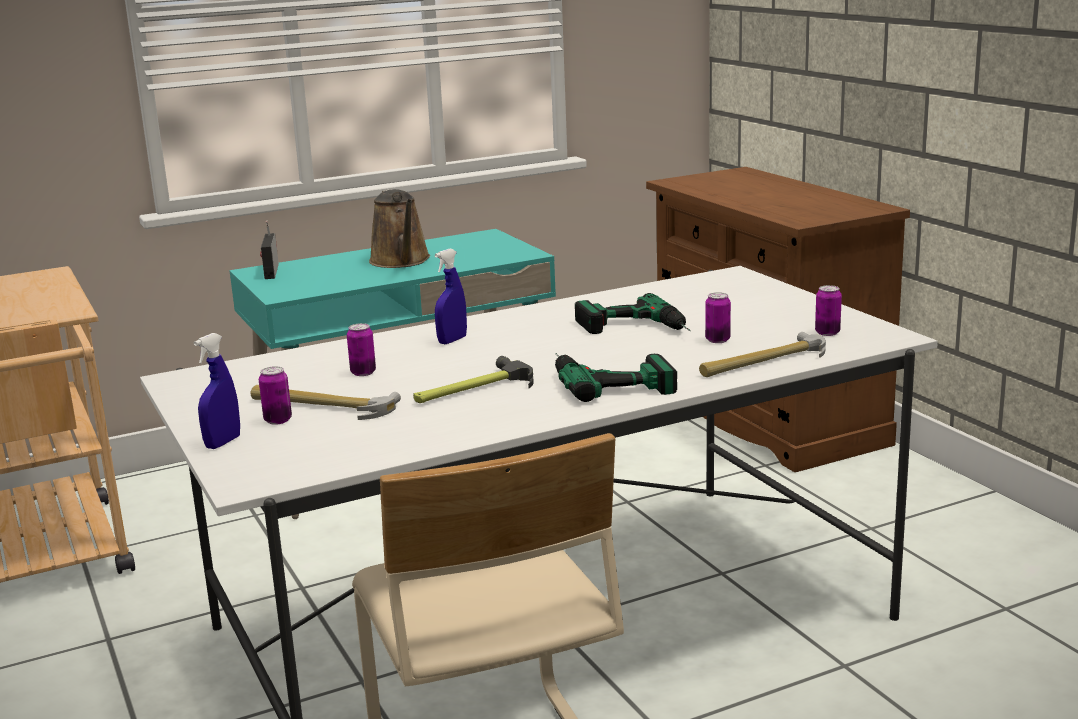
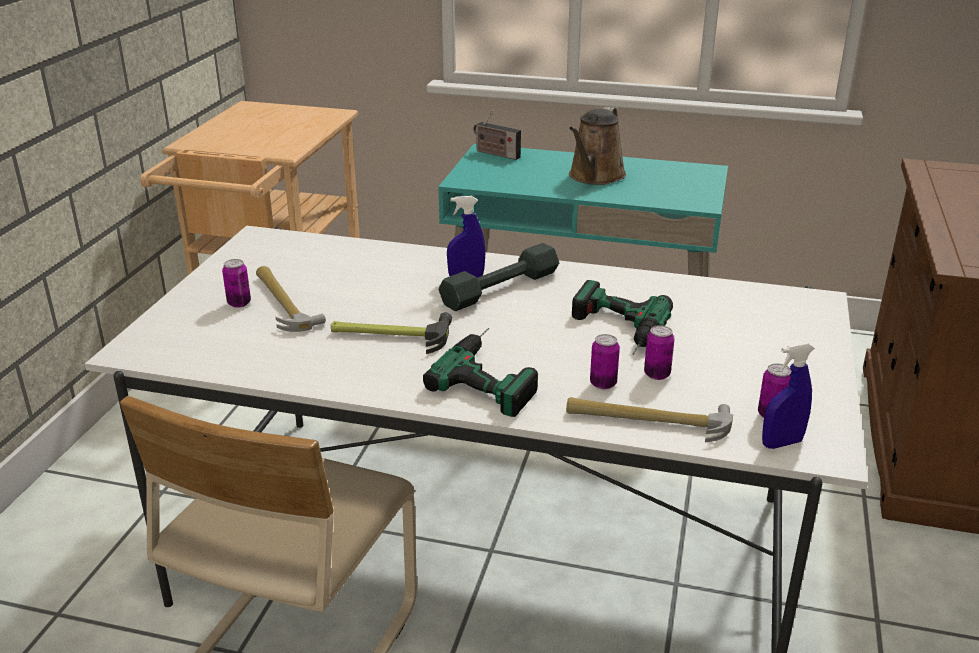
camera: 40 degrees right, 10 degrees up
(223, 443) = (181, 308): blue spray bottle -> blue spray bottle (781, 443)
(271, 271) = (495, 154): radio -> radio turned 90 degrees counterclockwise
(363, 373) = (358, 283): can -> can (603, 384)
(496, 337) = (500, 288): none -> grey dumbbell

